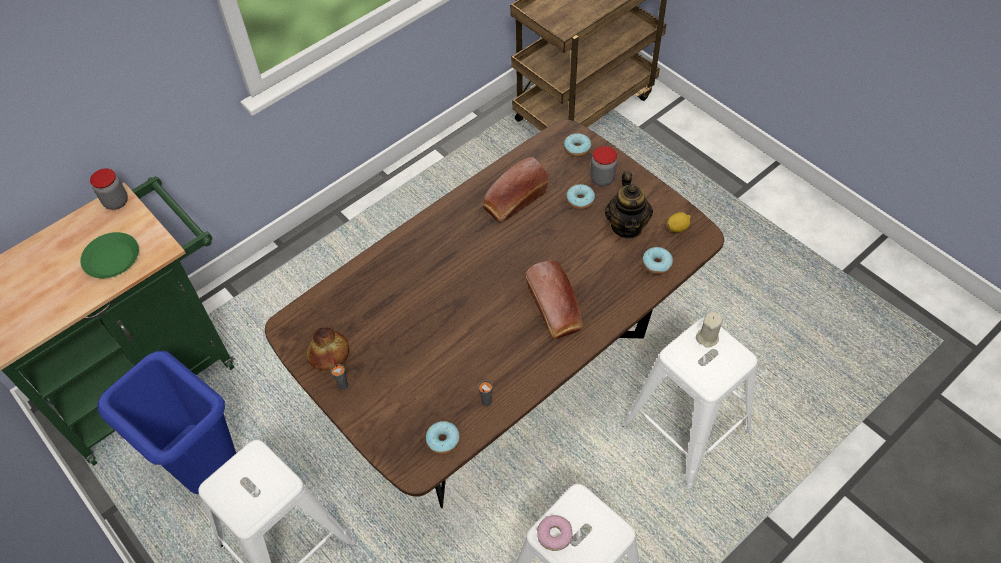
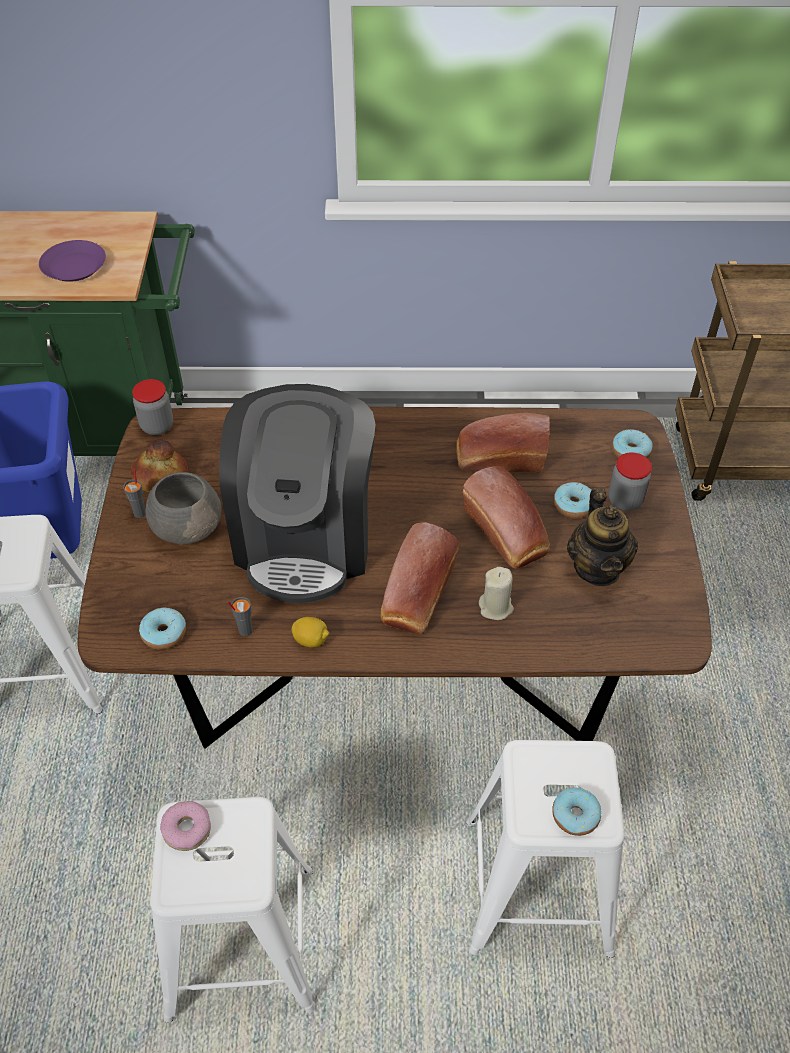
camera: 40 degrees right, 5 degrees down
(112, 259) = (74, 267): green plate -> purple plate
(116, 202) = (131, 223): jar -> jar (157, 426)
(382, 370) = (187, 526): none -> grey bowl
(459, 324) = (305, 537): none -> coffee machine
(564, 241) = (507, 534): none -> bread
(627, 226) = (597, 568): teapot -> teapot turned 45 degrees counterclockwise
(656, 264) = (587, 631): donut -> donut (575, 815)
(677, 228) = (657, 611): lemon -> lemon (311, 640)
(707, 337) = (584, 768): beige candle -> beige candle (496, 607)

